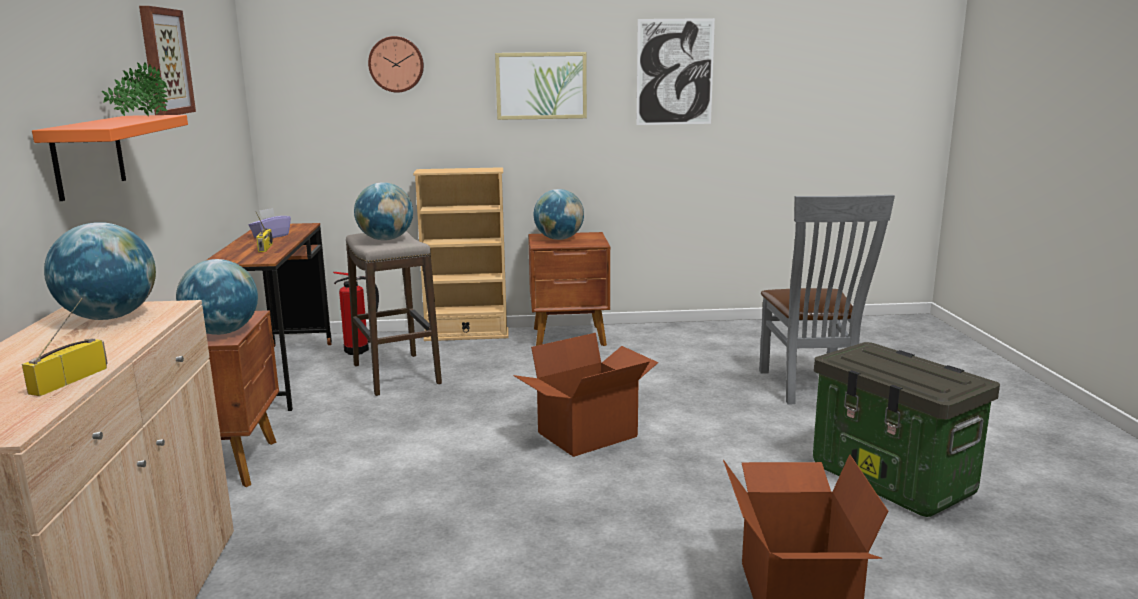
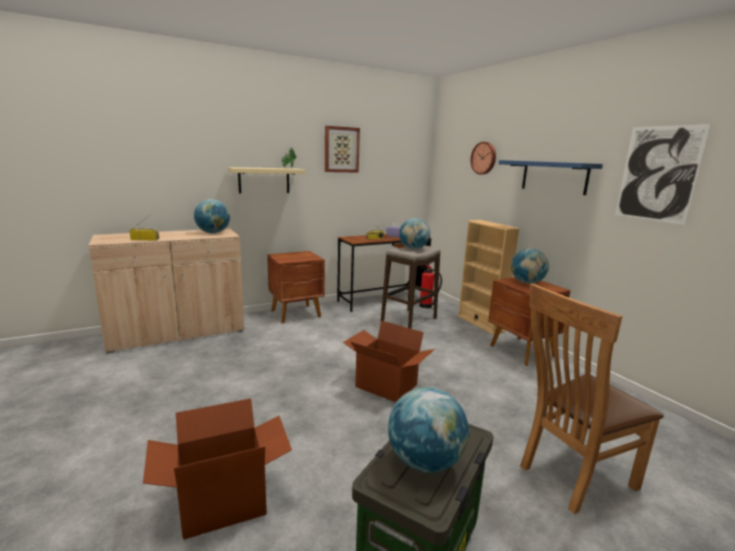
camera: 65 degrees right, 0 degrees up
(88, 156) = (264, 180): orange shelf -> beige shelf
(222, 332) = (291, 259): globe -> globe (425, 461)
(541, 85) = (554, 177): picture -> blue shelf
(810, 388) = (571, 476): grey chair -> brown chair

